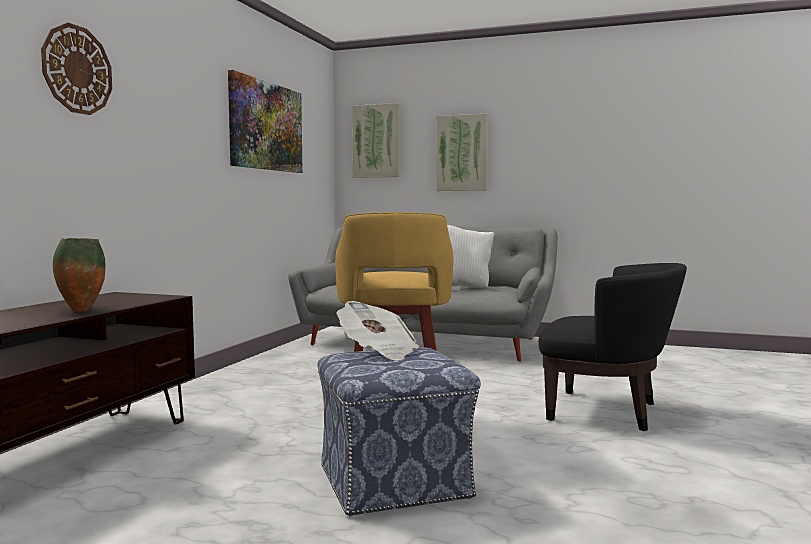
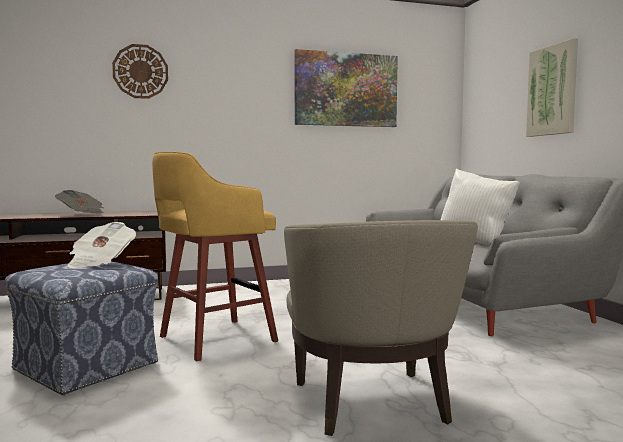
camera: 55 degrees right, 0 degrees up
(81, 311) = (82, 215): vase -> newspaper
(376, 141) = (488, 89): picture -> none
(607, 412) = (373, 405): black armchair -> beige armchair

